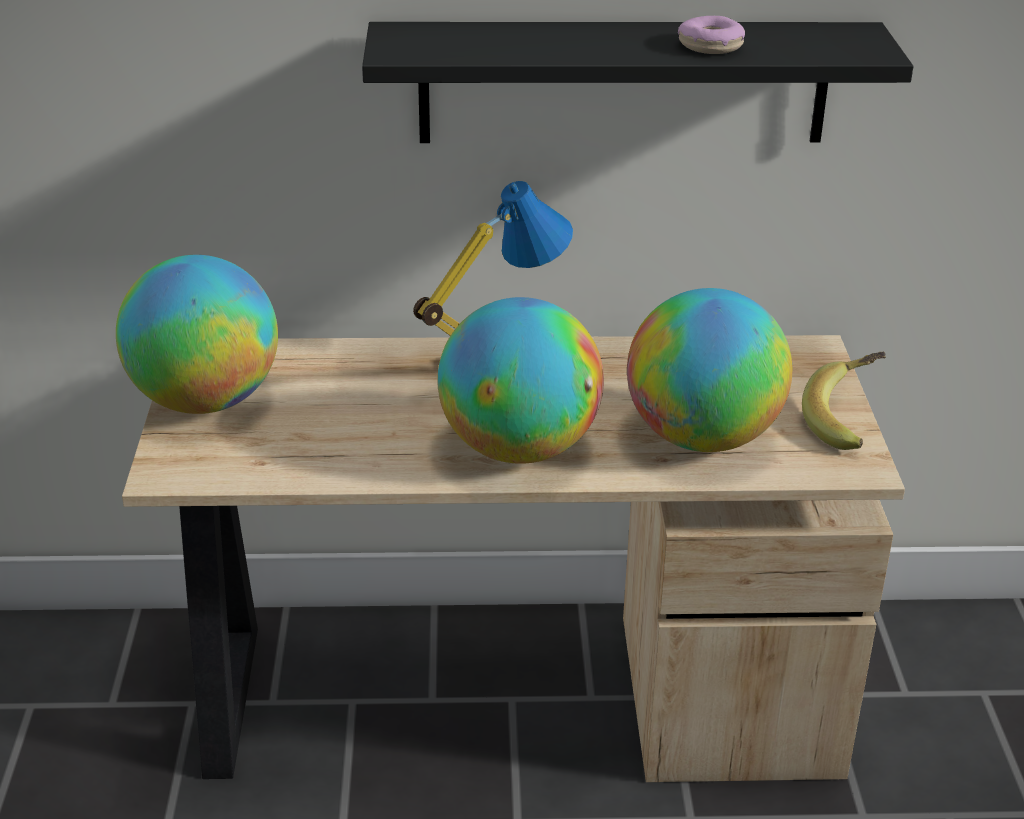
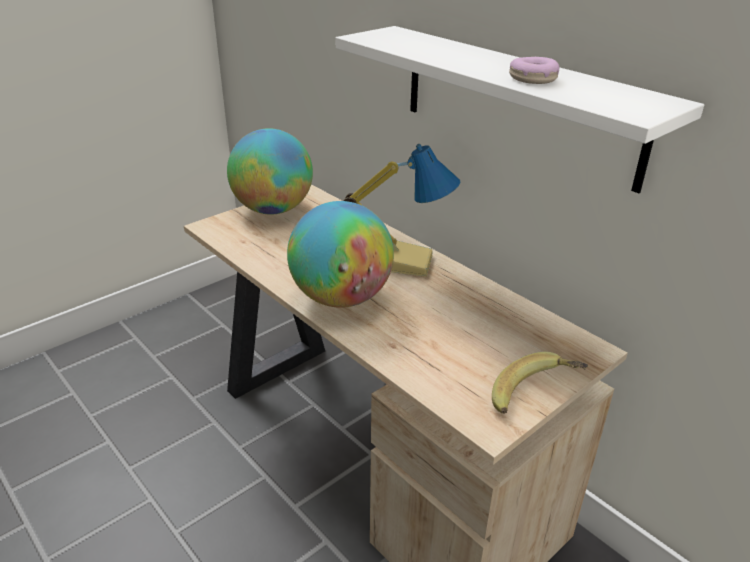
camera: 50 degrees right, 0 degrees up
(623, 82) = (516, 103): black shelf -> white shelf
(702, 437) = (433, 349): globe -> none

